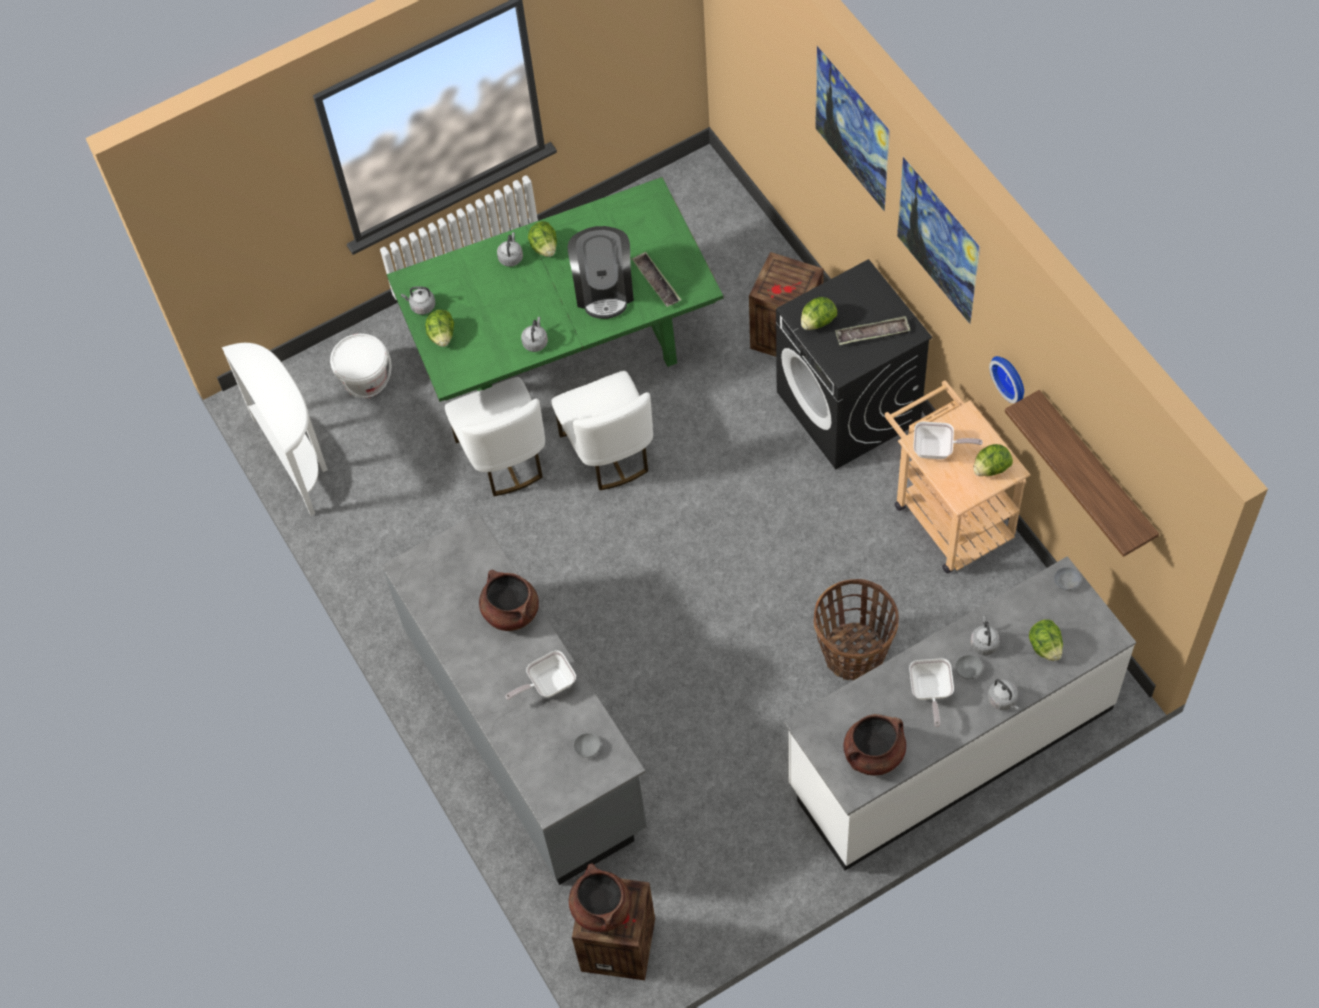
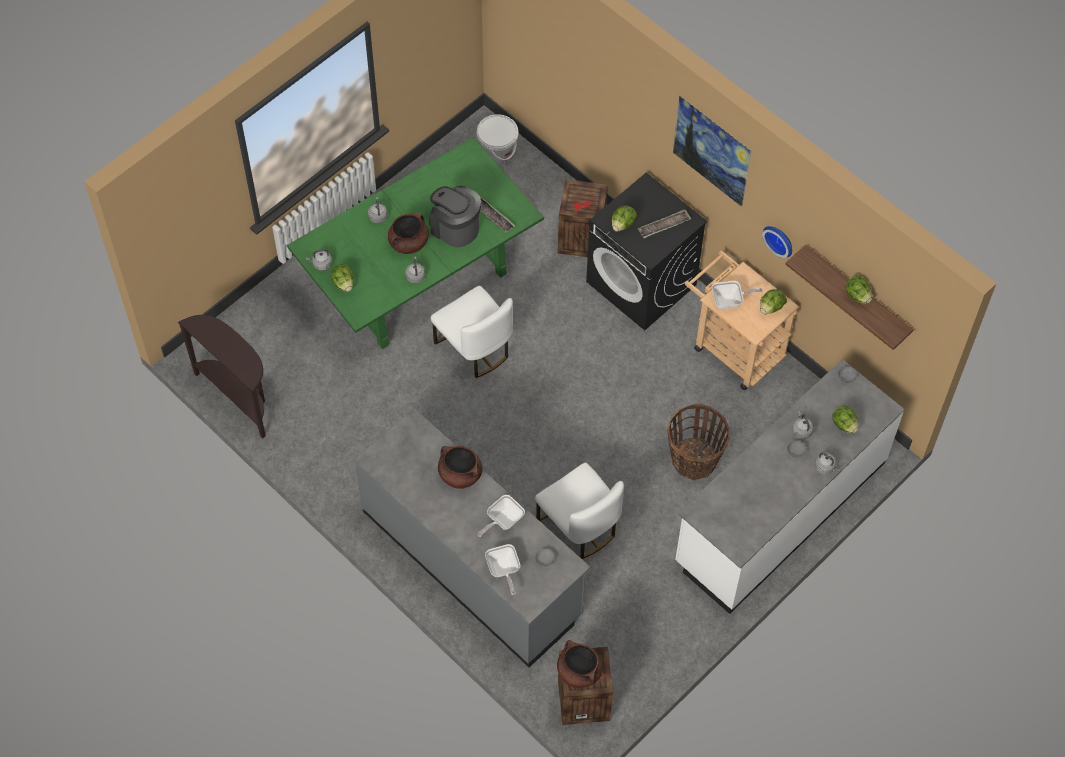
camera: 20 degrees left, 0 degrees up
(297, 458) = (238, 397): white console table -> brown console table
(365, 380) = (274, 329): white bucket -> white bucket (497, 149)
(504, 457) = (397, 367): white chair -> white chair (579, 526)
(544, 247) = (401, 204): lettuce -> lettuce (857, 296)
(604, 289) = (455, 227): coffee machine -> coffee machine turned 150 degrees clockwise
(850, 149) = (628, 95): picture -> none
(873, 754) = (747, 522): brown cooking pot -> brown cooking pot (408, 243)
(930, 692) = (774, 472): frying pan -> frying pan (503, 570)

